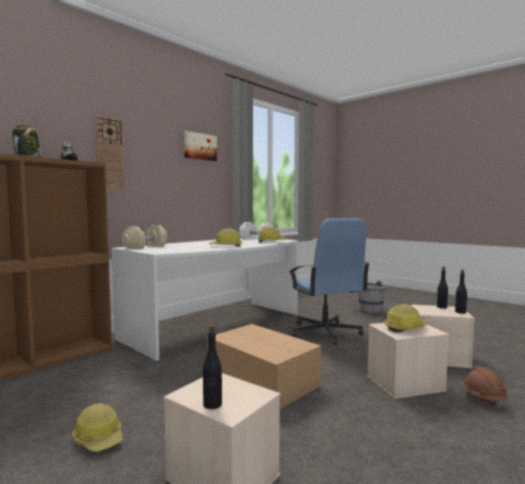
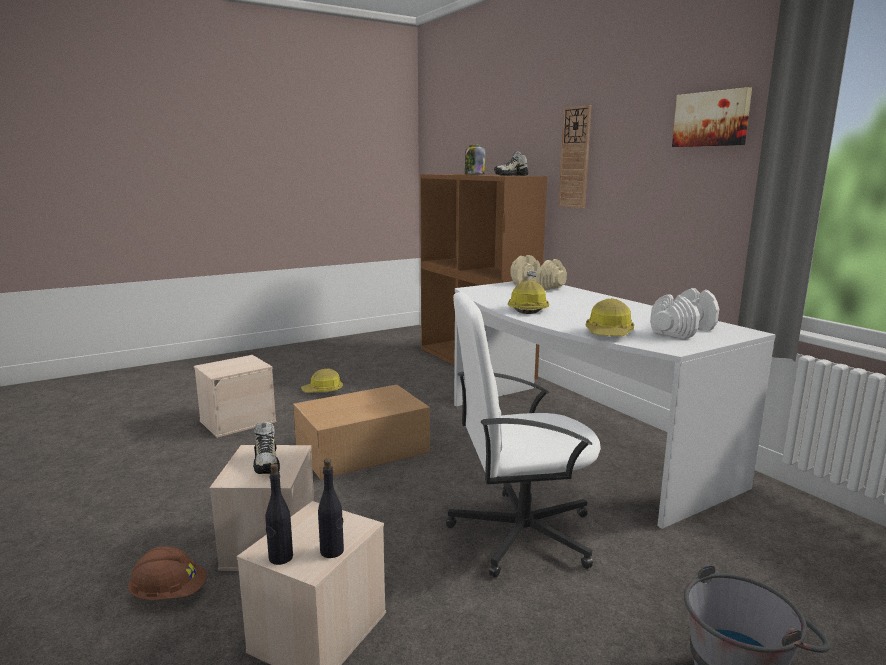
camera: 105 degrees right, 10 degrees up
(212, 404) = (223, 363): black bottle -> none
(325, 332) = (519, 533): blue office chair -> white office chair
(405, 328) = (267, 463): hard hat -> shoe

